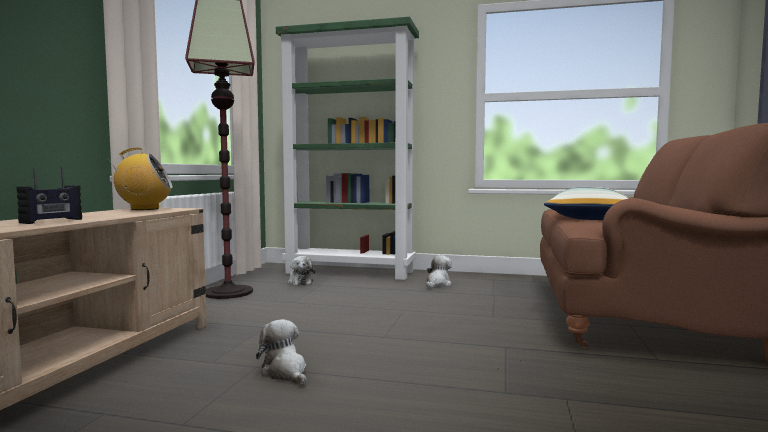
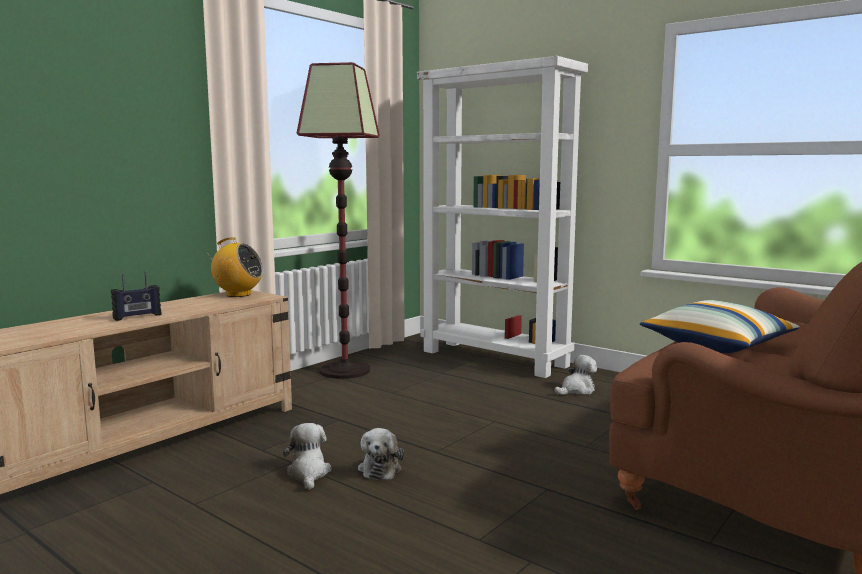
camera: 25 degrees right, 5 degrees up
(300, 282) = (427, 365): plush toy -> plush toy (380, 468)
(351, 272) = (495, 358): green bookcase -> white bookcase

